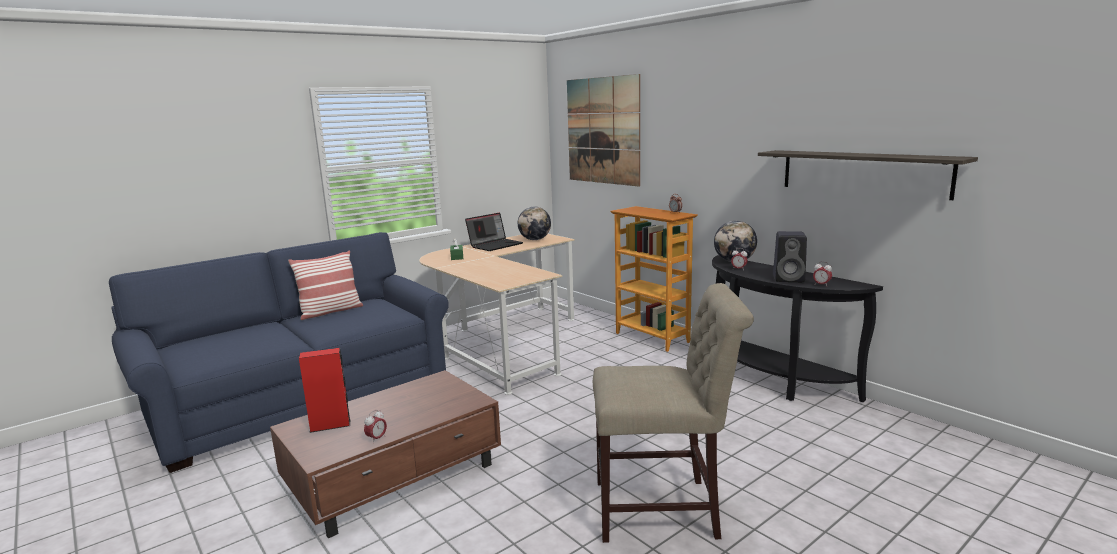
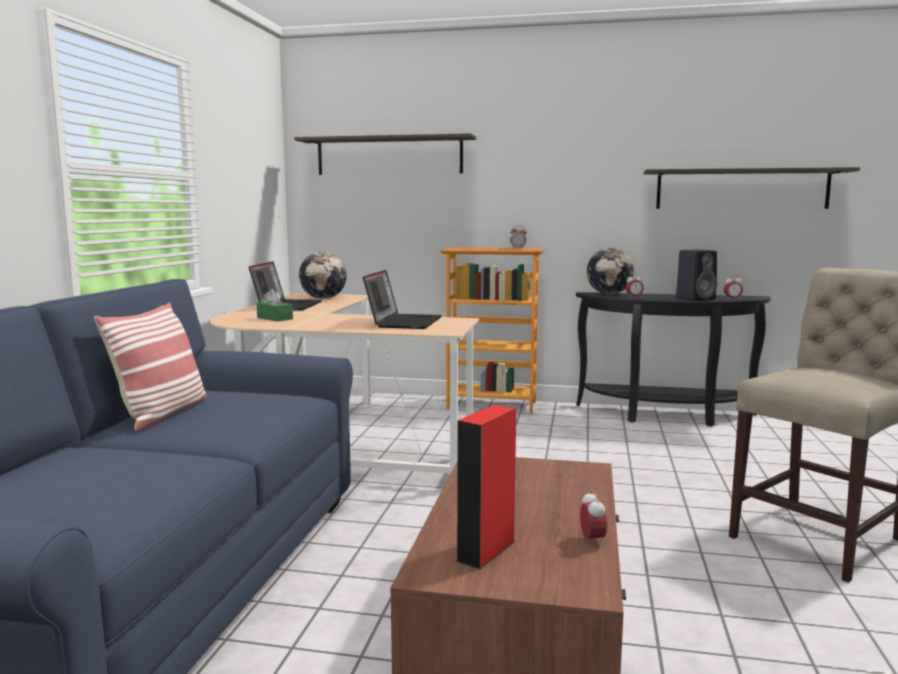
camera: 40 degrees left, 5 degrees down
(506, 272) = (403, 322): none -> laptop
(603, 131) = (389, 156): picture -> shelf

